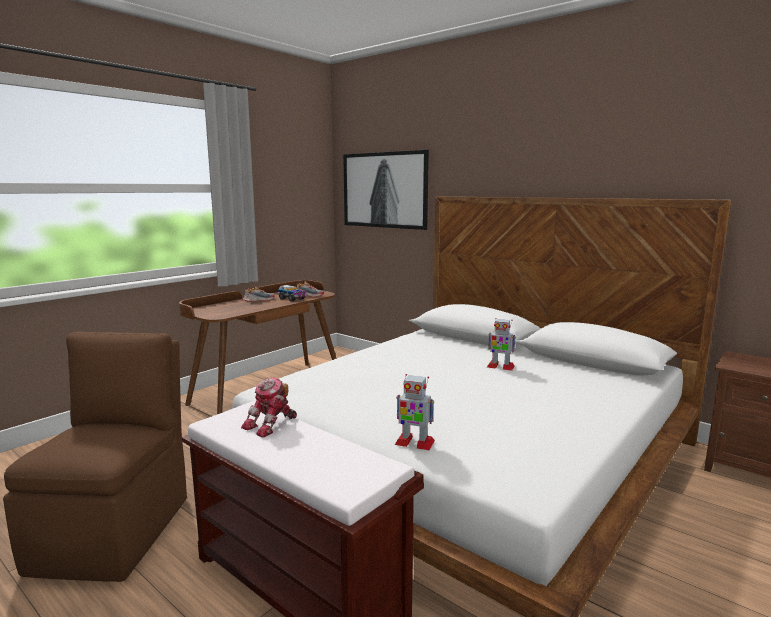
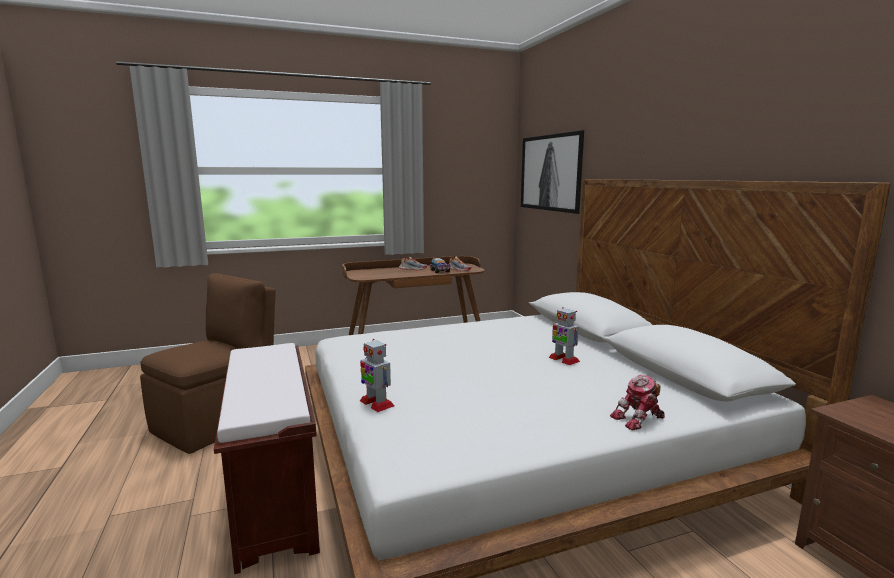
camera: 30 degrees right, 0 degrees up
(272, 424) = (274, 361): toy robot -> toy robot (639, 419)

